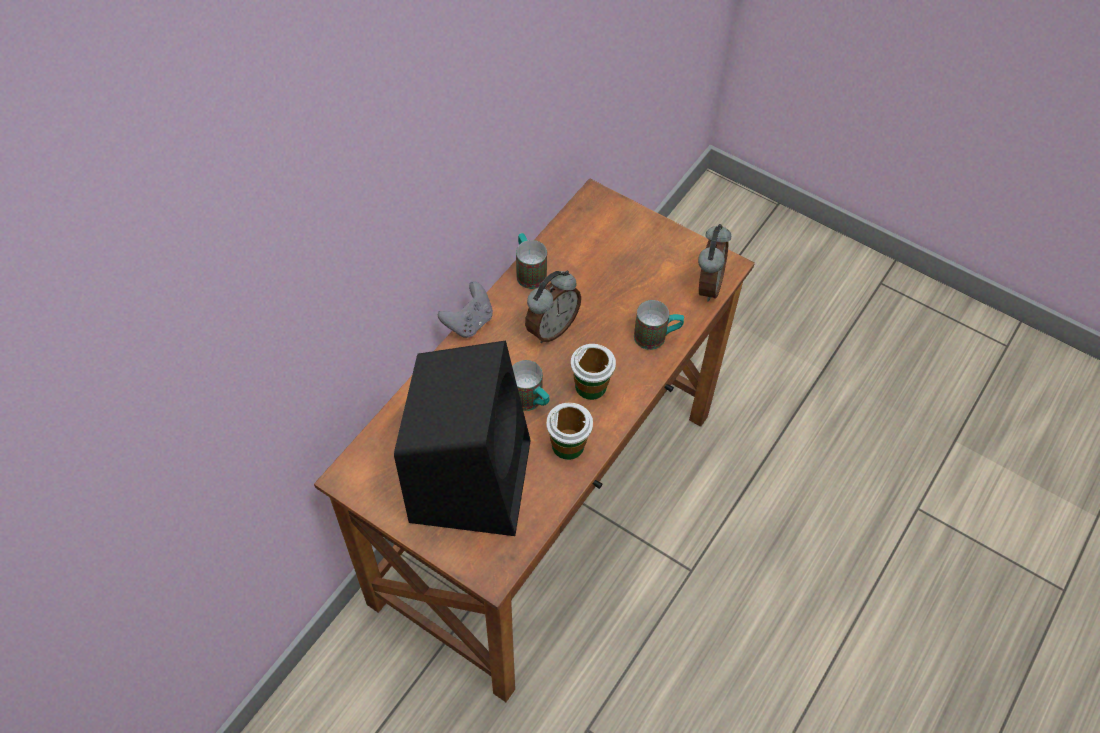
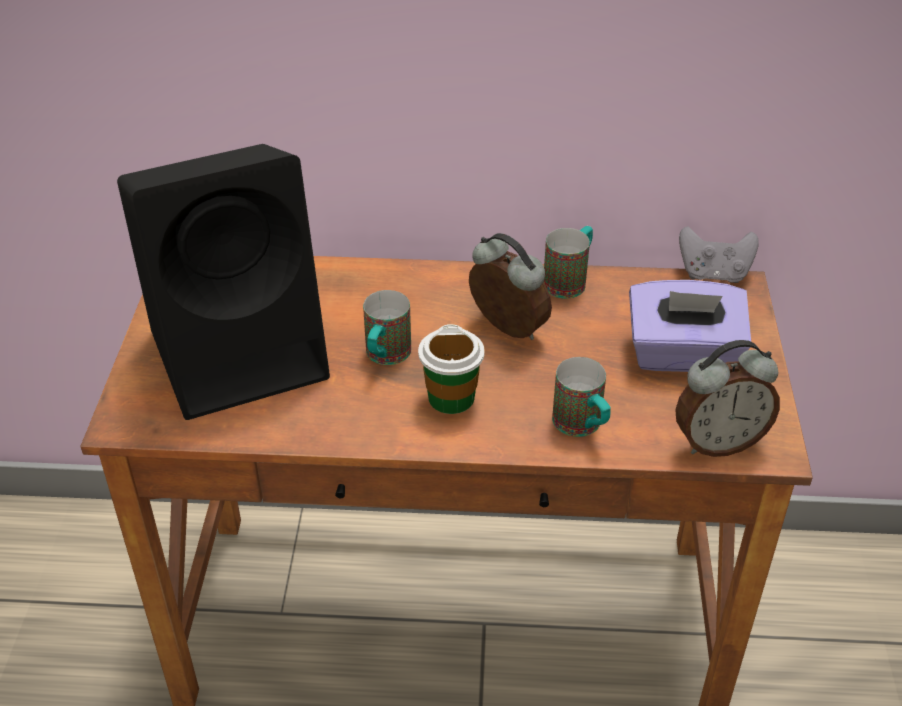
camera: 60 degrees right, 15 degrees down
(469, 322) = (452, 266): grey game controller -> grey game controller (713, 274)
(551, 328) = (506, 330): alarm clock -> alarm clock turned 150 degrees counterclockwise
(568, 445) = (347, 413): cup -> none
(632, 258) = (683, 355): none -> purple tissue box

